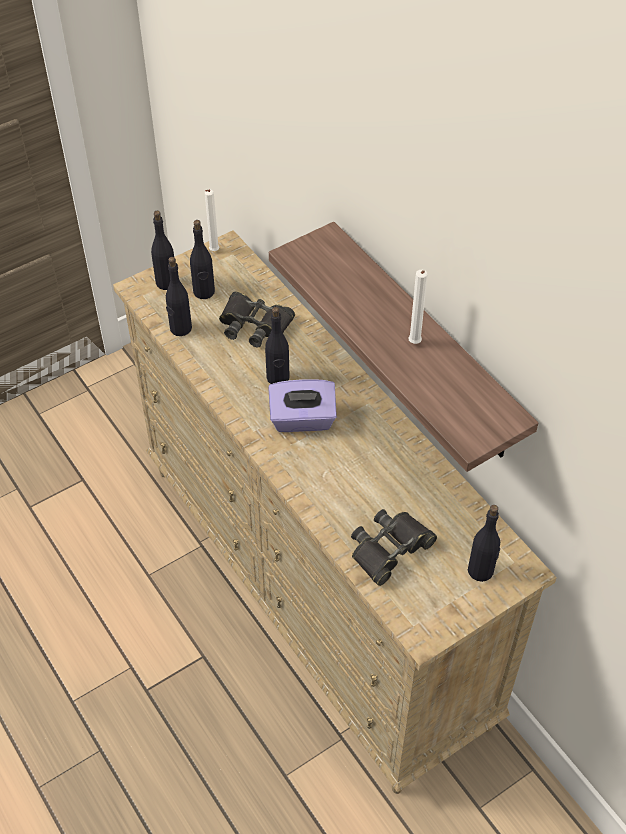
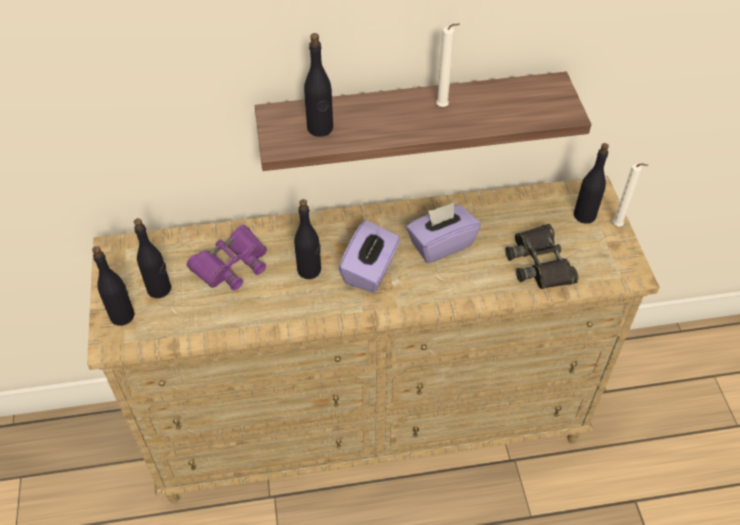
camera: 65 degrees left, 0 degrees up
(180, 328) = (194, 325): black bottle -> black bottle (320, 128)
(213, 252) = (110, 262): white candle -> white candle (618, 226)
(254, 324) = (231, 264): black binoculars -> purple binoculars
(365, 461) = (440, 244): none -> purple tissue box

